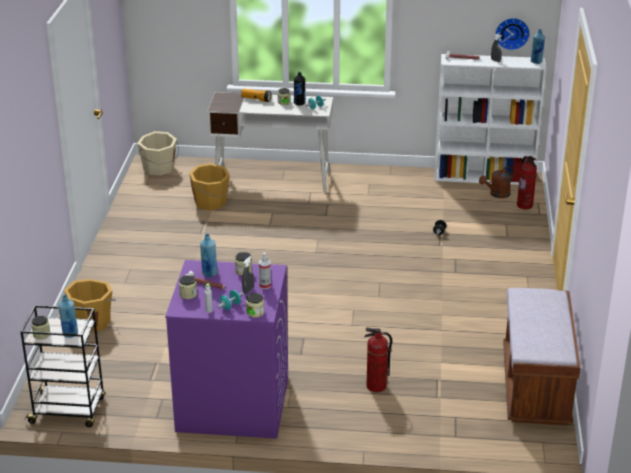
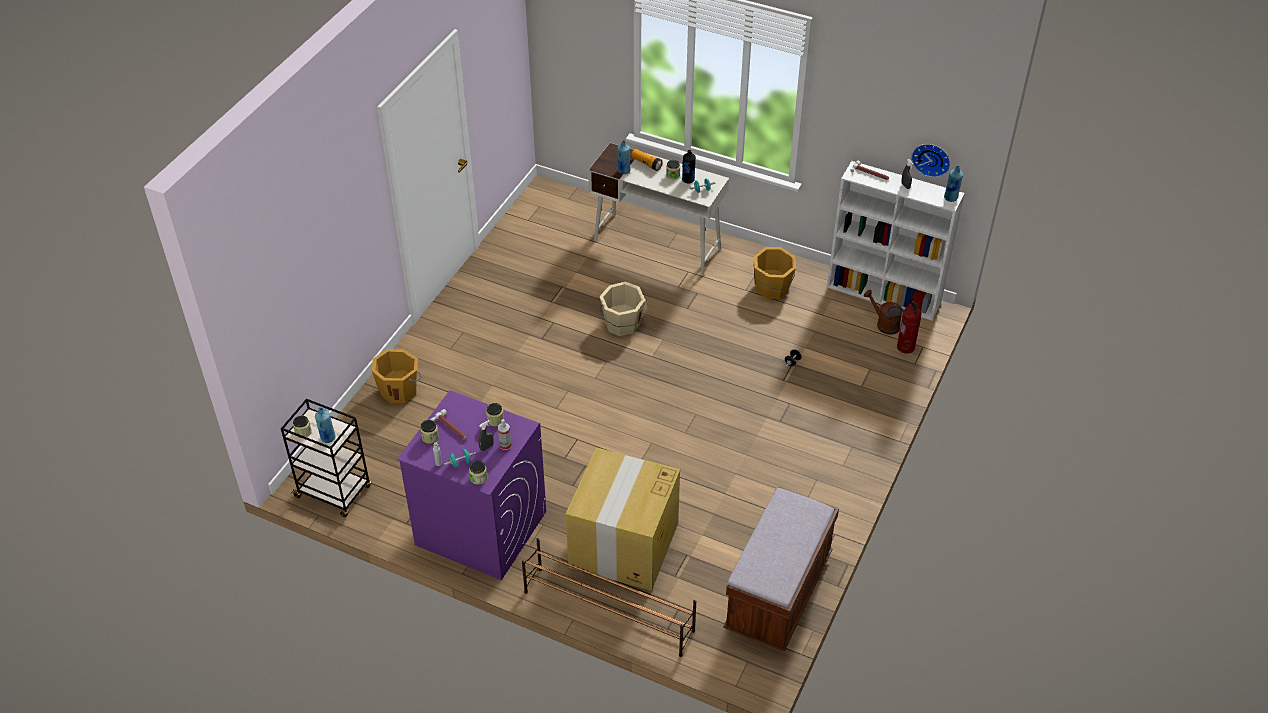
camera: 20 degrees right, 15 degrees up
(159, 168) = (550, 201): beige bucket -> beige bucket (622, 324)
(209, 273) = (462, 415): blue bottle -> blue bottle (624, 171)
(211, 202) = (580, 262): orange bucket -> orange bucket (772, 288)
(376, 386) = (623, 546): fire extinguisher -> cardboard box
(392, 436) = (608, 610): none -> brown shoe rack
(497, 194) = (884, 324): brown watering can -> brown watering can turned 60 degrees clockwise

